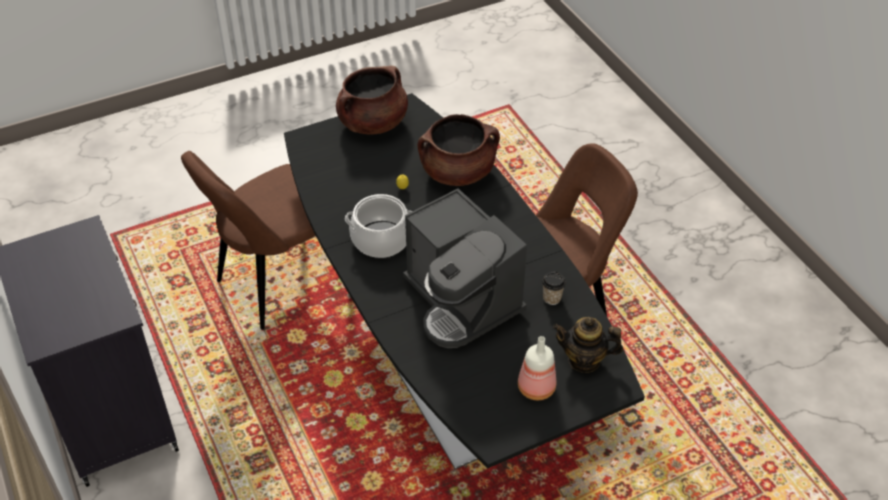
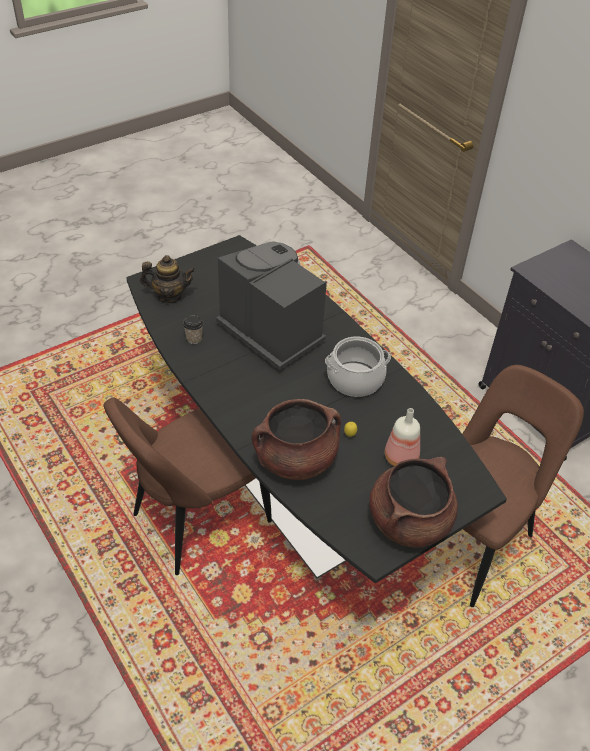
camera: 170 degrees right, 0 degrees up
(535, 387) = (208, 276): bottle -> bottle (402, 458)

